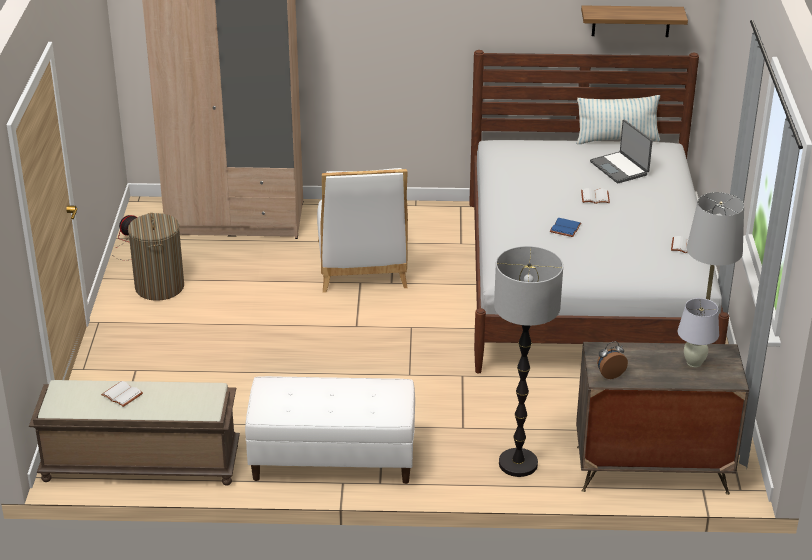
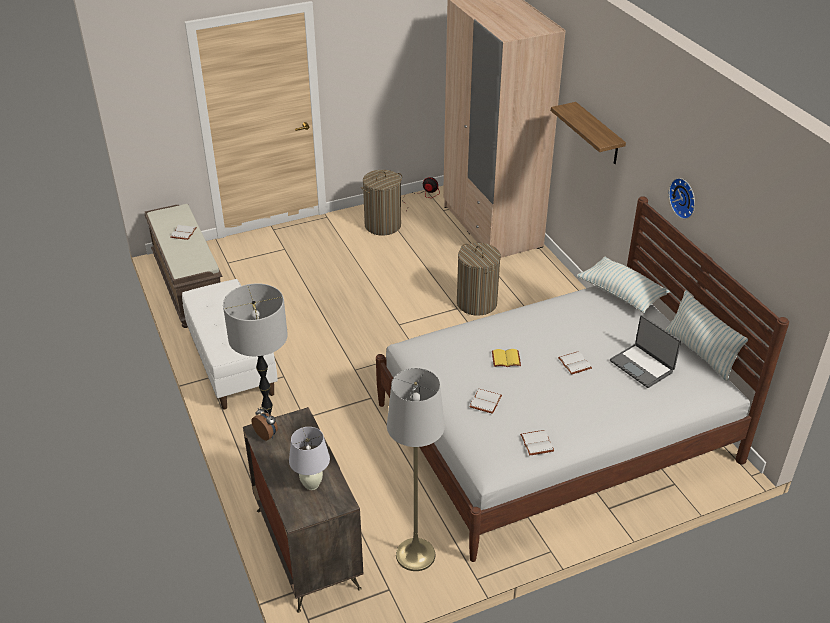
camera: 65 degrees right, 5 degrees up
(362, 268) = (476, 303): white chair -> laundry basket
(510, 146) = (621, 293): none -> pillow
(532, 22) = (684, 197): none -> wall clock
(566, 229) = (505, 359): blue book -> yellow book
(618, 255) = (486, 402): none -> white book
(620, 168) = (642, 366): laptop -> laptop turned 75 degrees counterclockwise
(631, 21) = (750, 248): shelf -> shelf (598, 134)

